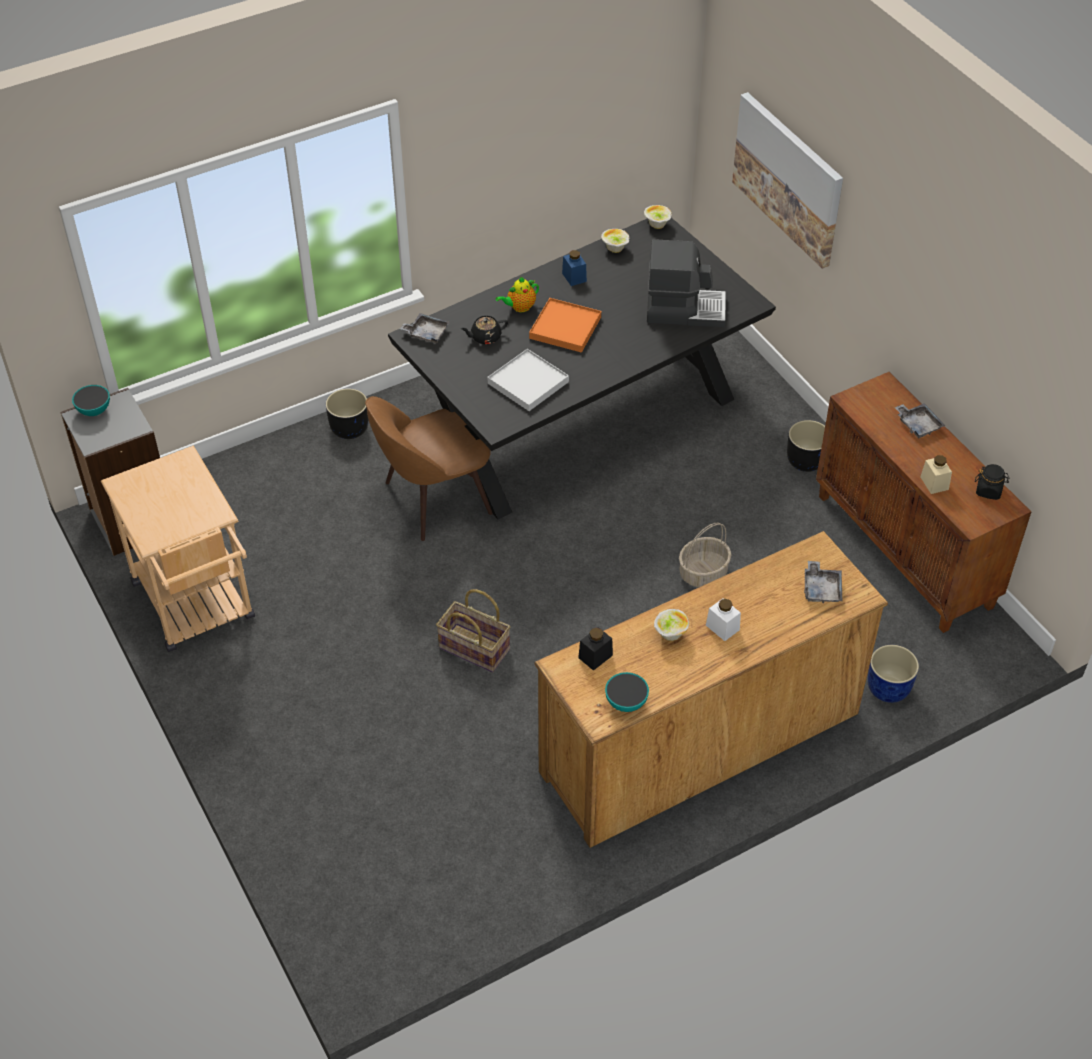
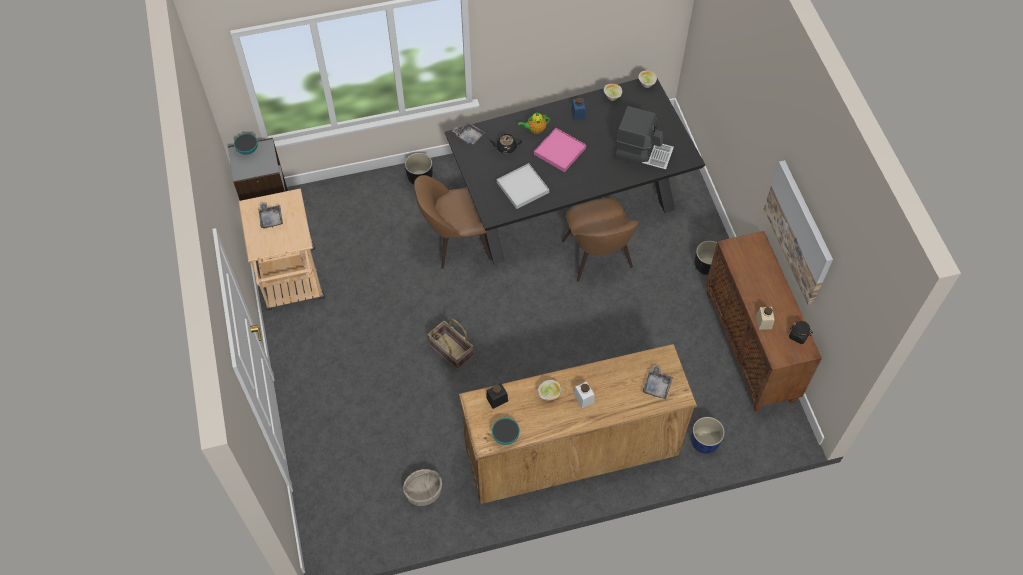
camera: 15 degrees right, 10 degrees up
(565, 328) = (560, 151): orange tray -> pink tray
(647, 479) = (598, 256): none -> brown chair
(703, 572) = (612, 332): basket -> basket (424, 492)
(788, 178) = (730, 82): picture -> picture (799, 232)
(918, 424) = (769, 275): grey tray -> grey tray (271, 218)

